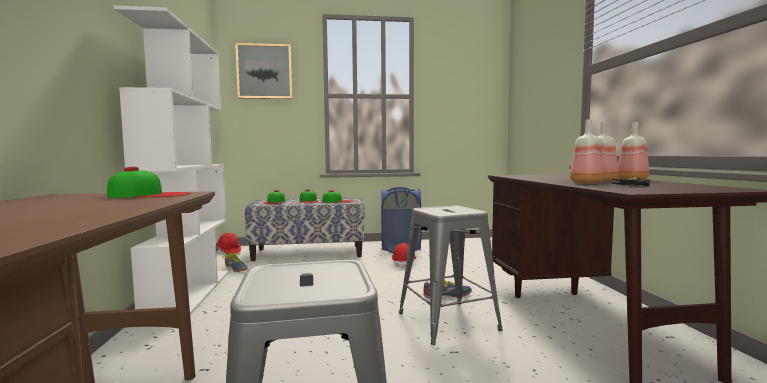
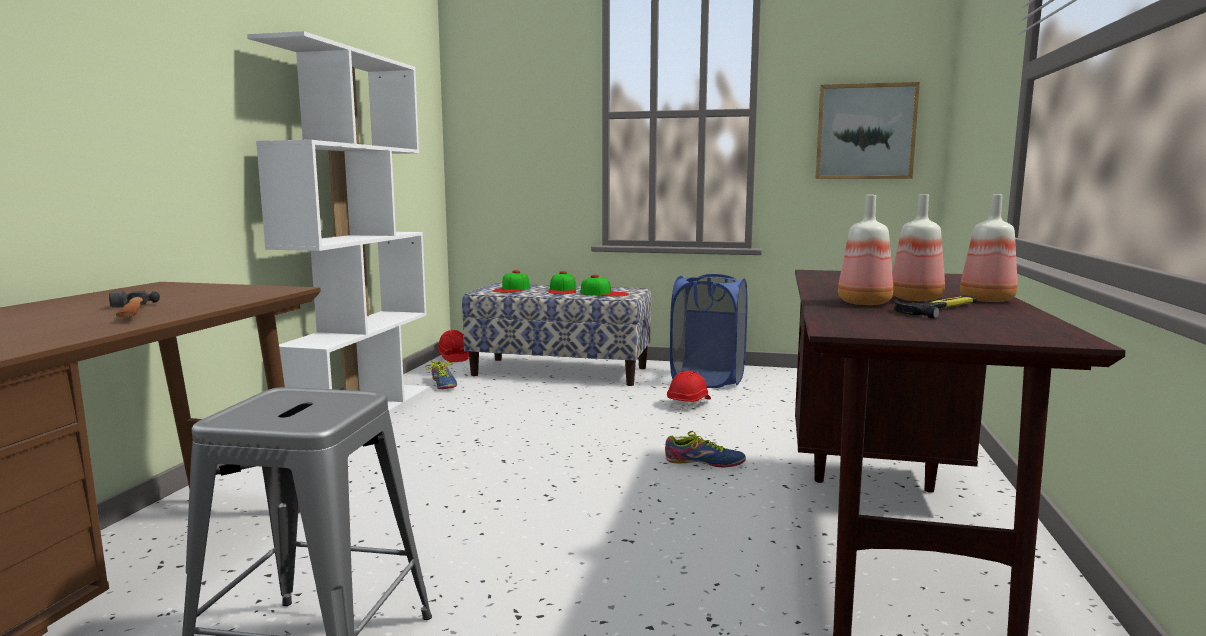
camera: 20 degrees right, 5 degrees up
(80, 211) = (130, 313): none -> hammer
(150, 195) = (240, 290): cap -> none
(264, 71) = (512, 79): picture -> picture (865, 132)
(448, 321) = (664, 499): grey stool -> none

